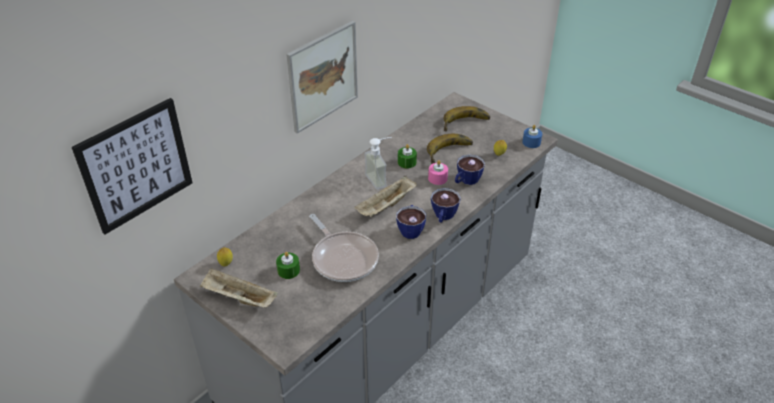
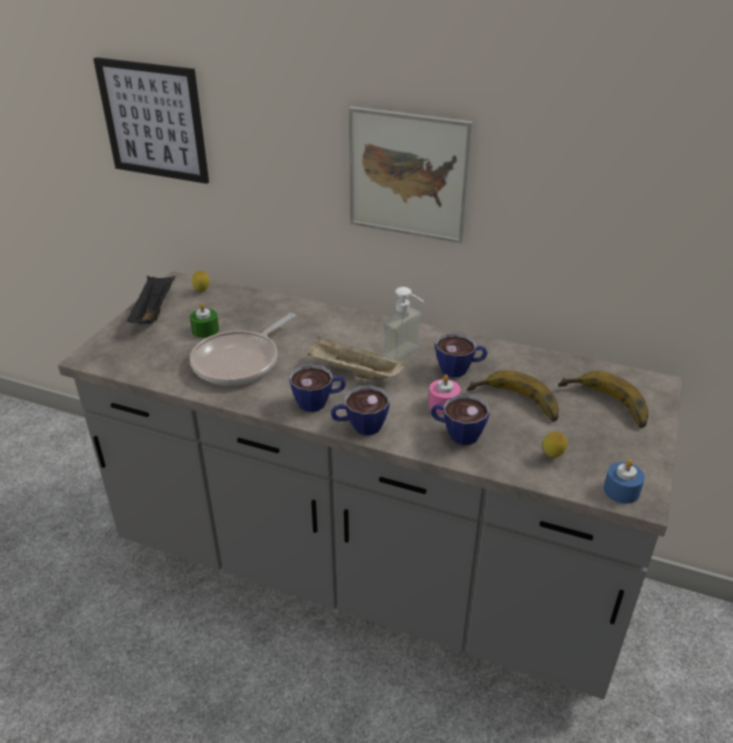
camera: 70 degrees right, 5 degrees down
(238, 298) = (154, 311): beige tray -> black tray
(407, 162) = (460, 369): green candle -> cup

